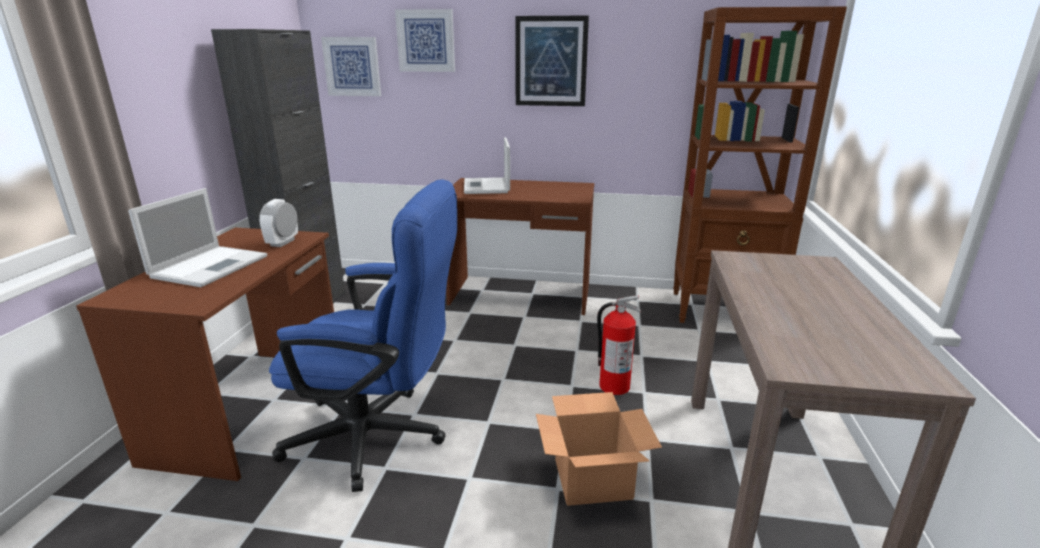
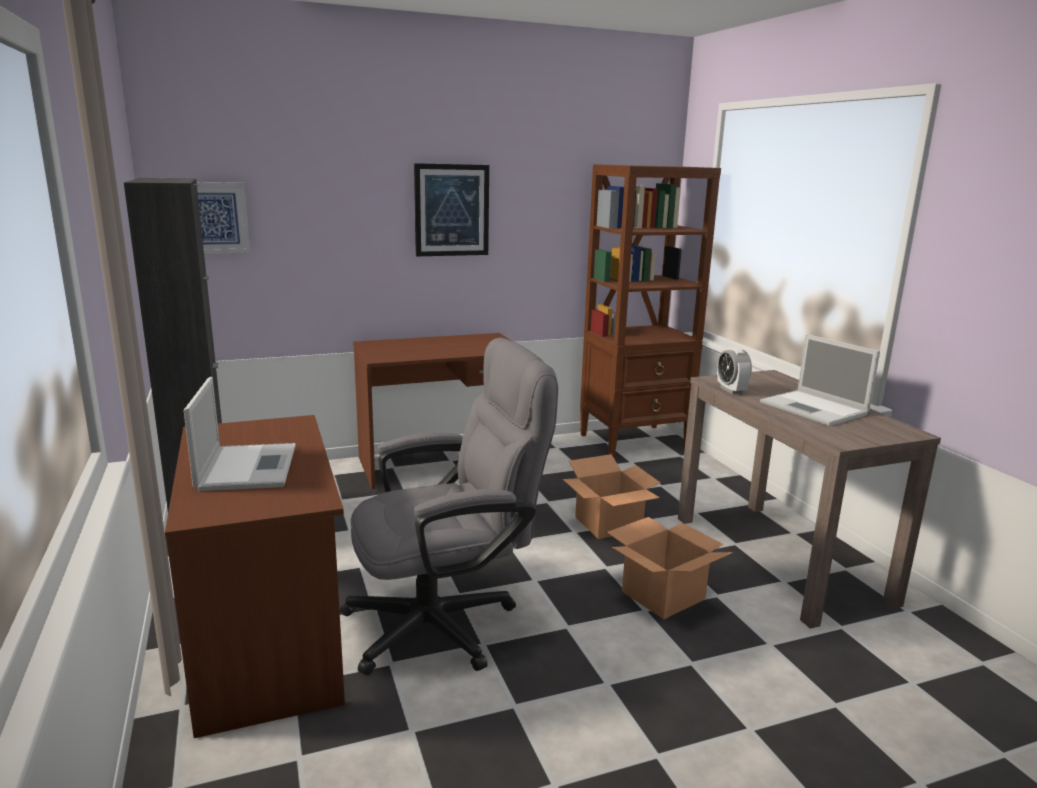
camera: 30 degrees left, 5 degrees down
(283, 242) = (283, 432): alarm clock -> alarm clock (731, 390)
(379, 437) = (447, 622): blue office chair -> grey office chair
(426, 41) = (309, 188): picture -> none
(487, 187) = (401, 348): laptop -> laptop (815, 409)
(613, 386) = (609, 523): fire extinguisher -> cardboard box

